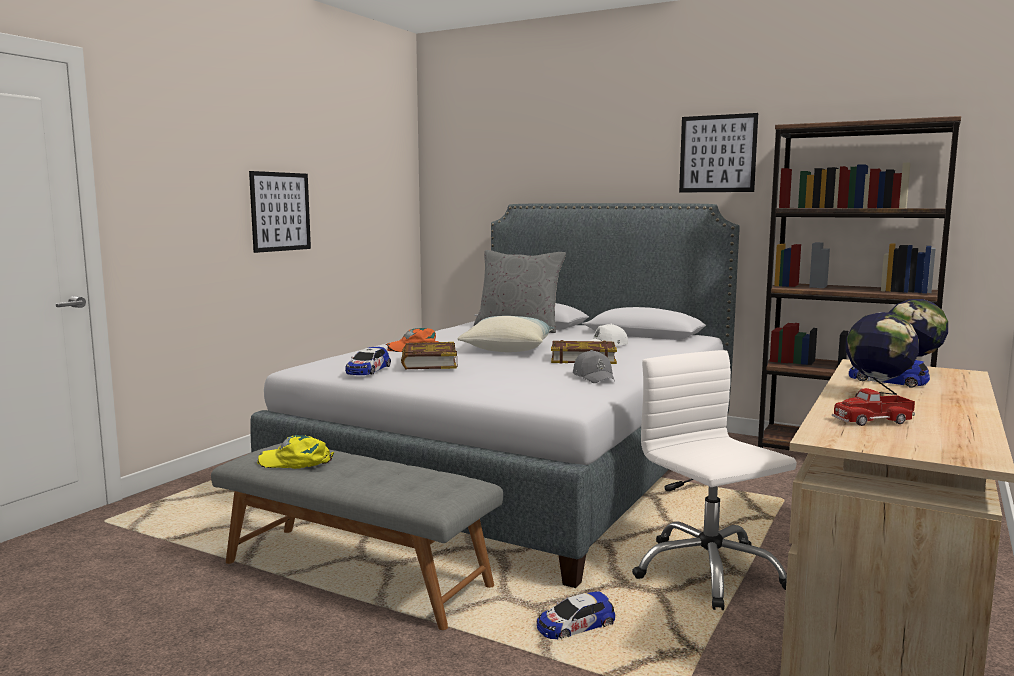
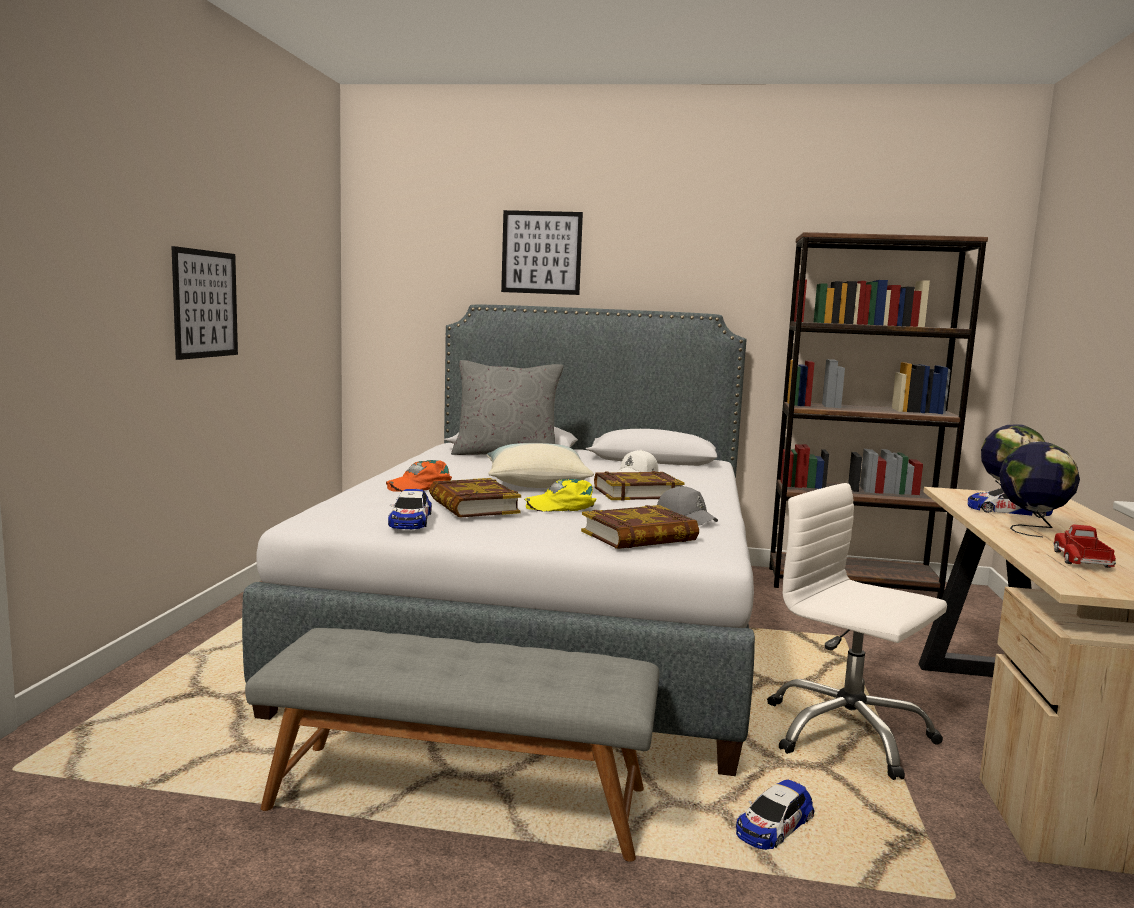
camera: 20 degrees left, 0 degrees up
(296, 461) = (373, 656): yellow cap -> yellow cap (561, 506)
(529, 388) = (639, 536): none -> book
(717, 154) = (720, 259): picture -> picture (541, 252)
(872, 420) = (1080, 560): toy truck -> toy truck turned 135 degrees clockwise

